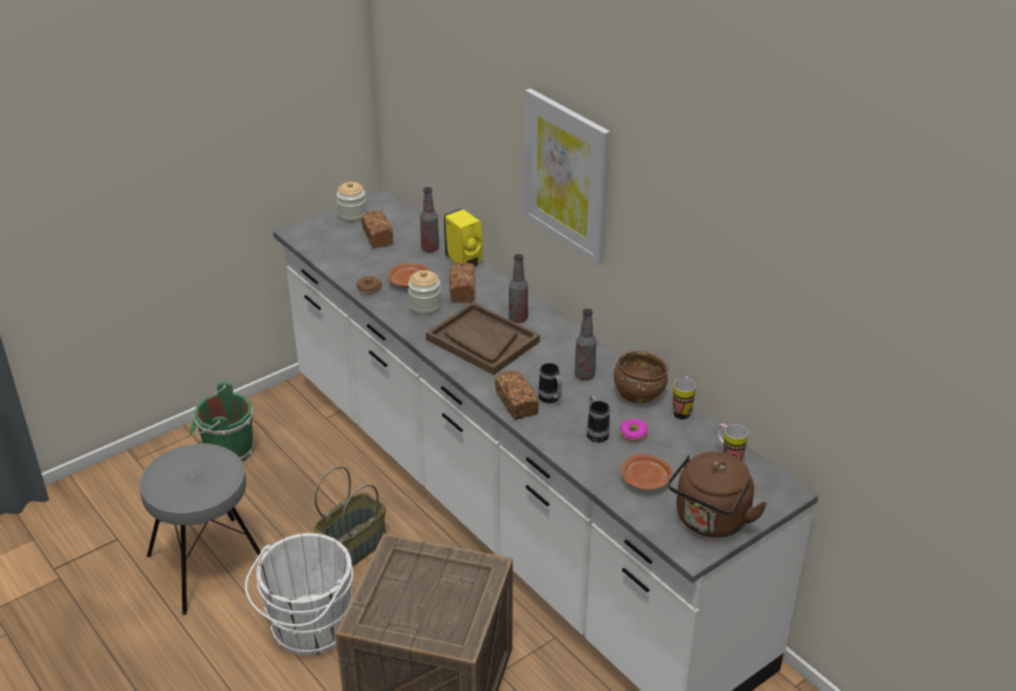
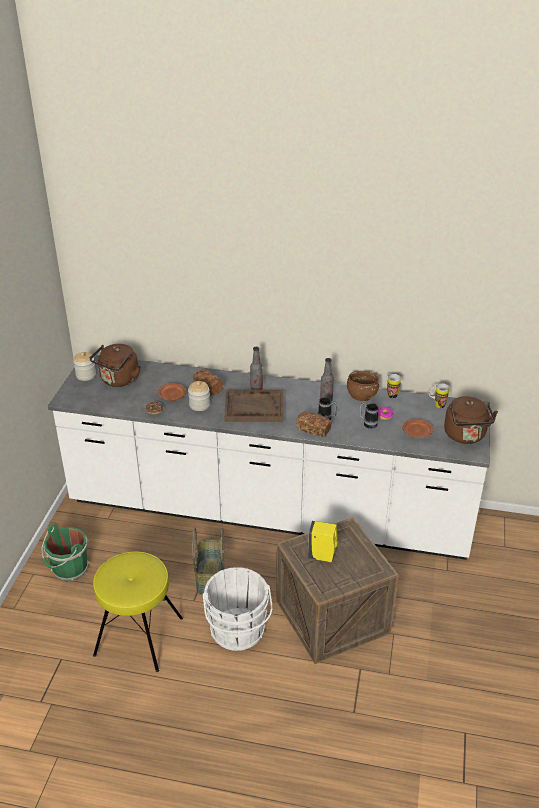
camera: 40 degrees left, 0 degrees up
(210, 564) = (139, 636): grey stool -> yellow stool
(377, 237) = (118, 380): bread -> brown kettle
(430, 248) = (158, 373): bottle -> none
(464, 262) = (187, 372): yellow soap dispenser -> yellow soap dispenser (323, 556)
(567, 175) = (271, 288): picture -> none

